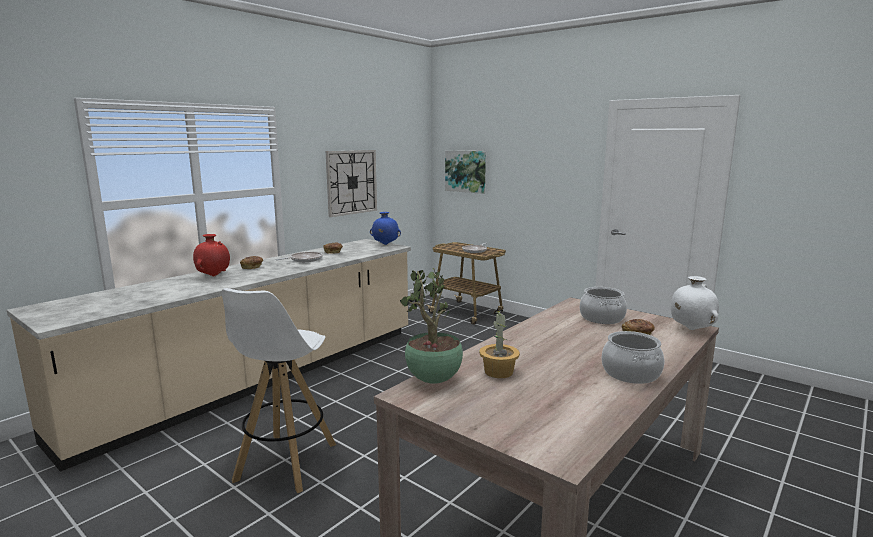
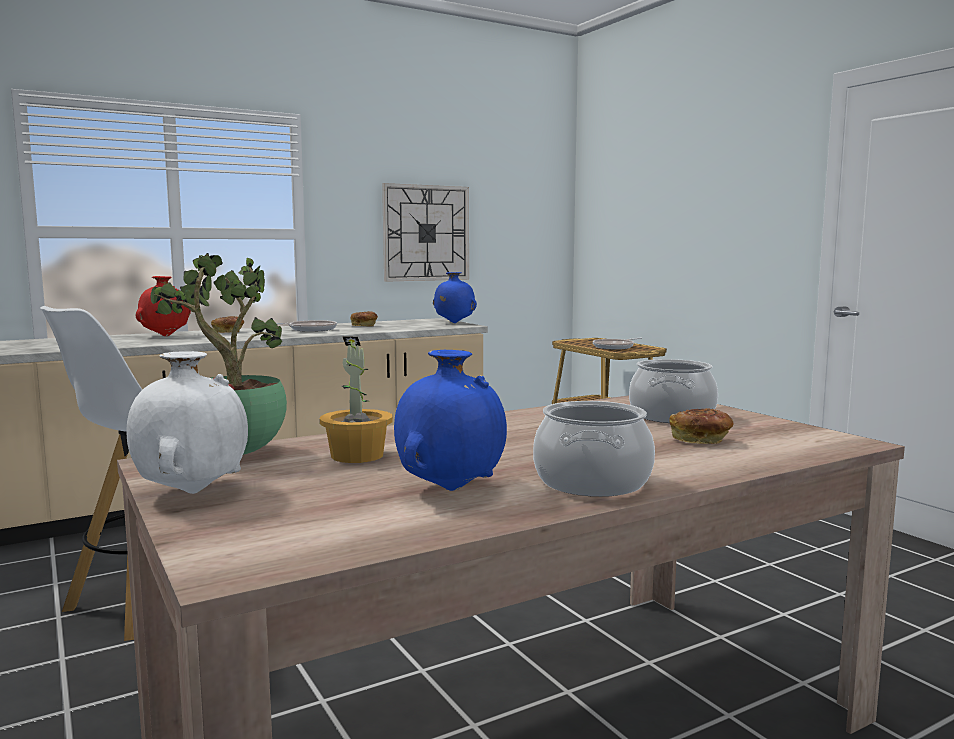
camera: 20 degrees right, 5 degrees down
(466, 171) = (619, 223): picture -> none
(578, 389) = (451, 489): none -> blue vase
(691, 329) = (832, 443): white vase -> white vase (192, 492)

